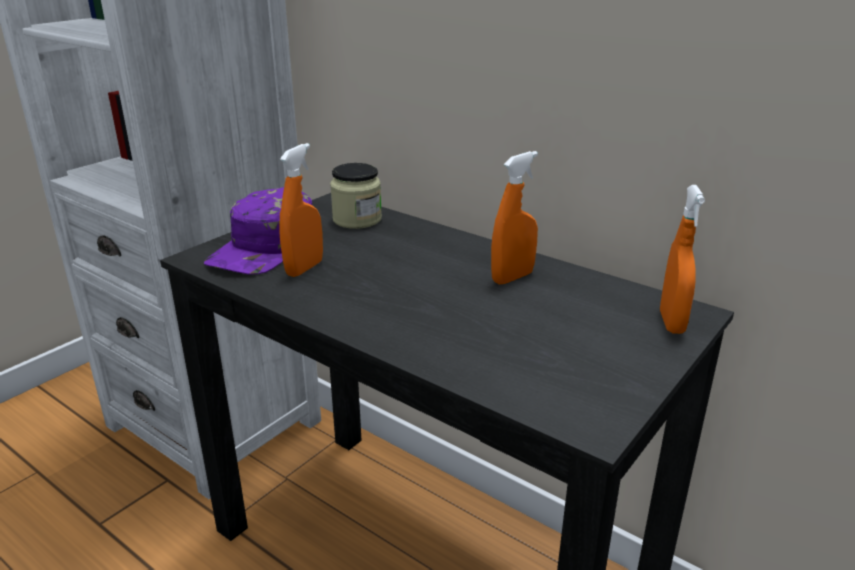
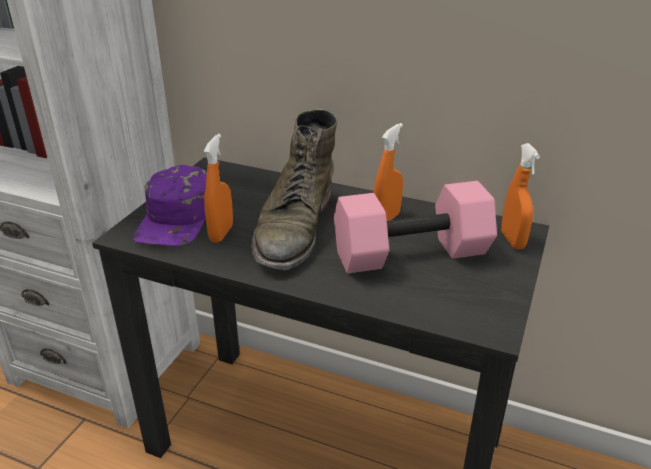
camera: 15 degrees left, 5 degrees up
(357, 219) = (239, 182): jar -> none
(393, 273) = (295, 227): none -> green boot
(522, 321) = (410, 255): none -> pink dumbbell

